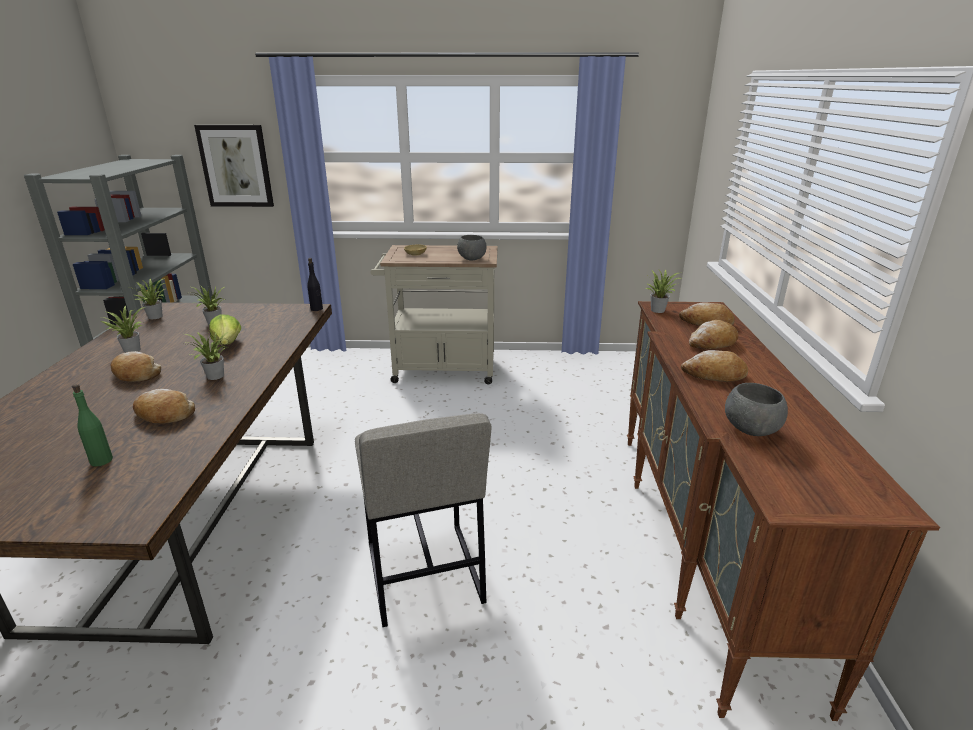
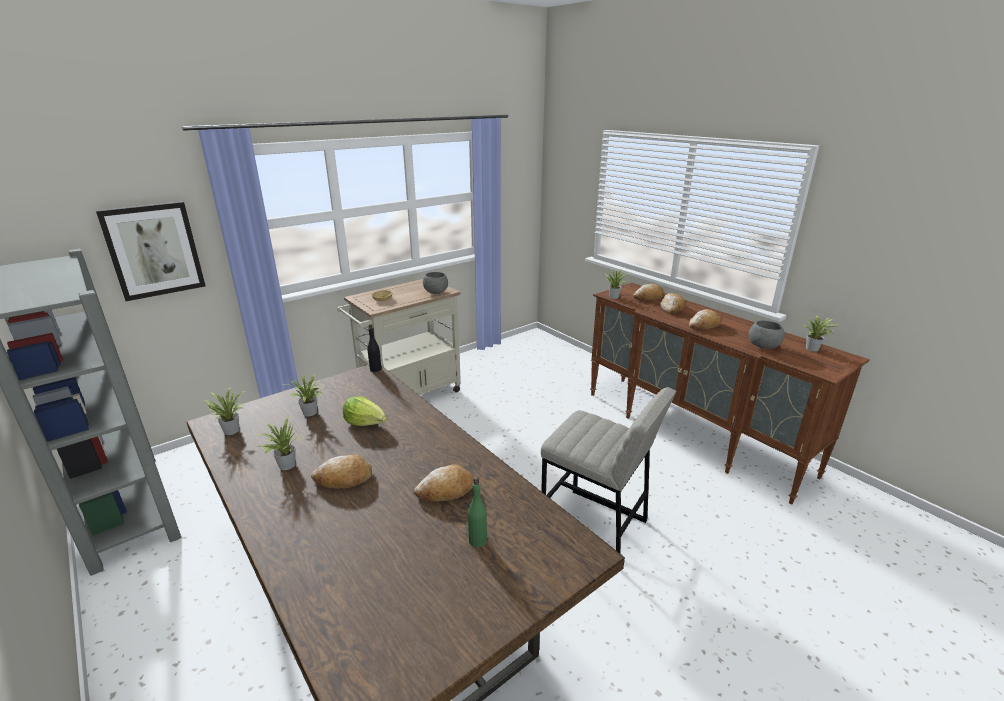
camera: 40 degrees left, 0 degrees up
(214, 377) = (418, 449): potted plant -> potted plant (813, 349)

